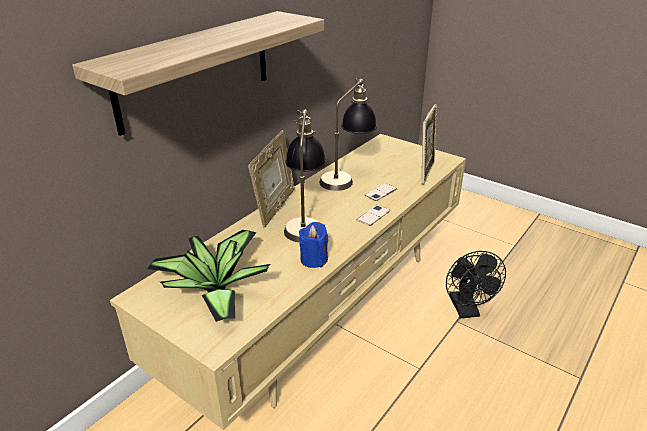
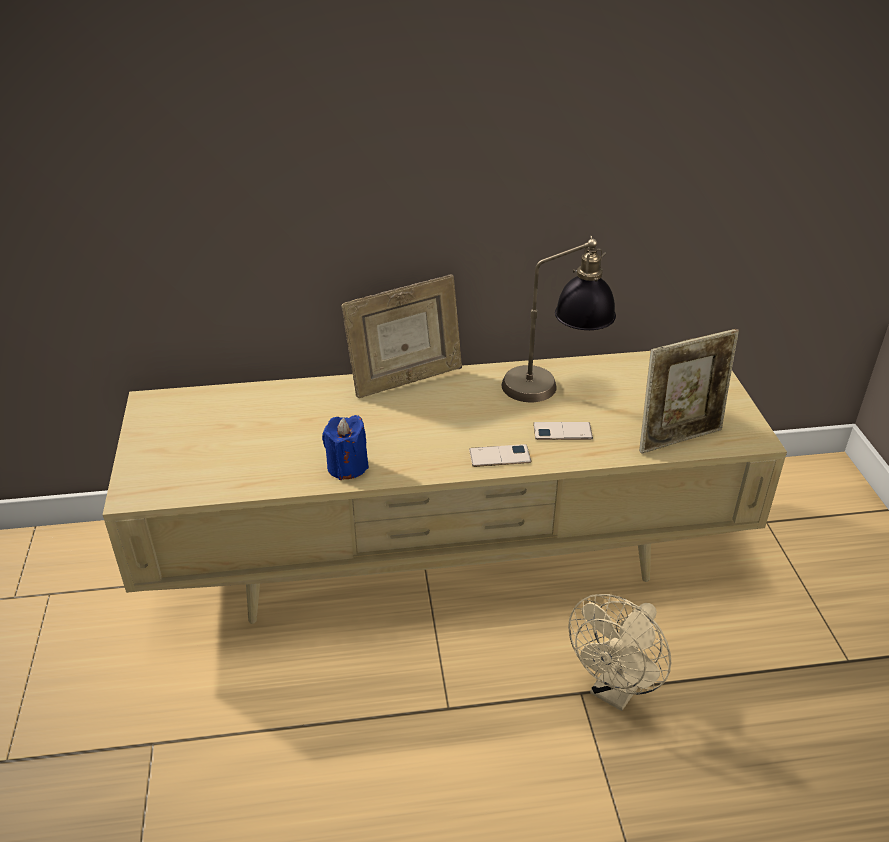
camera: 45 degrees right, 5 degrees up
(196, 69) = (292, 154): shelf -> none
(214, 289) = (214, 436): potted plant -> none
(305, 221) = (410, 416): table lamp -> none
(466, 310) = (616, 690): black fan -> beige fan

